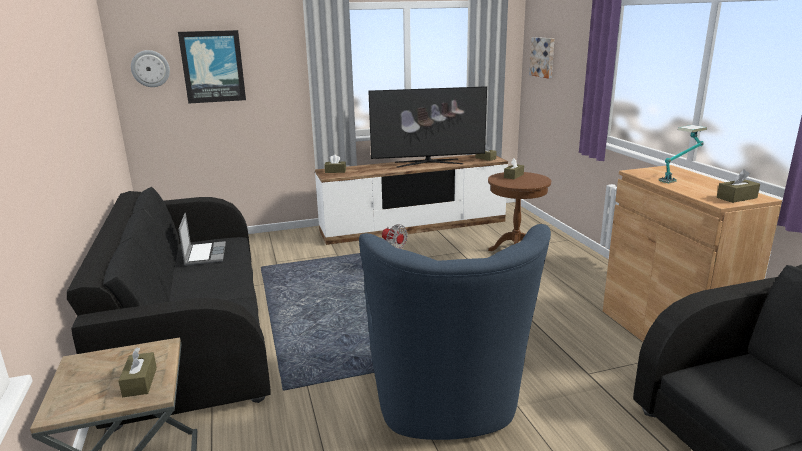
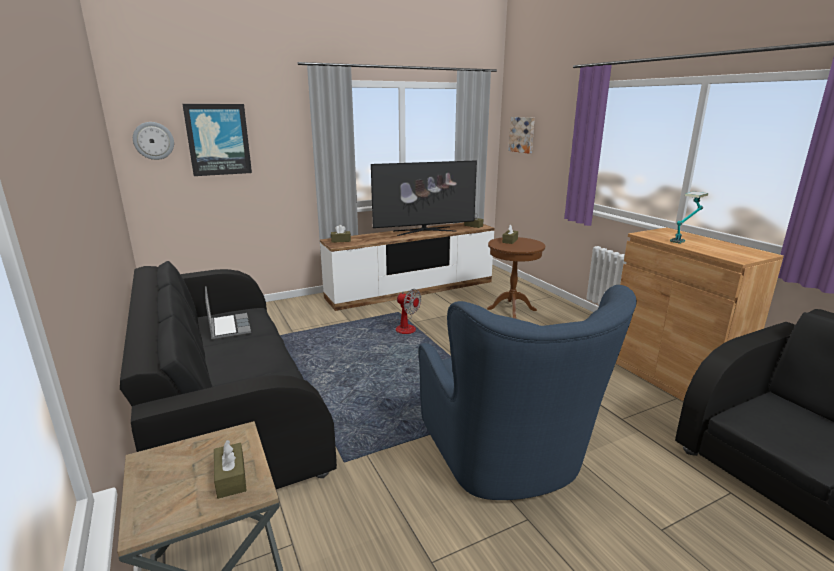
camera: 10 degrees left, 0 degrees up
(736, 198) = (747, 254): brown tissue box -> none

